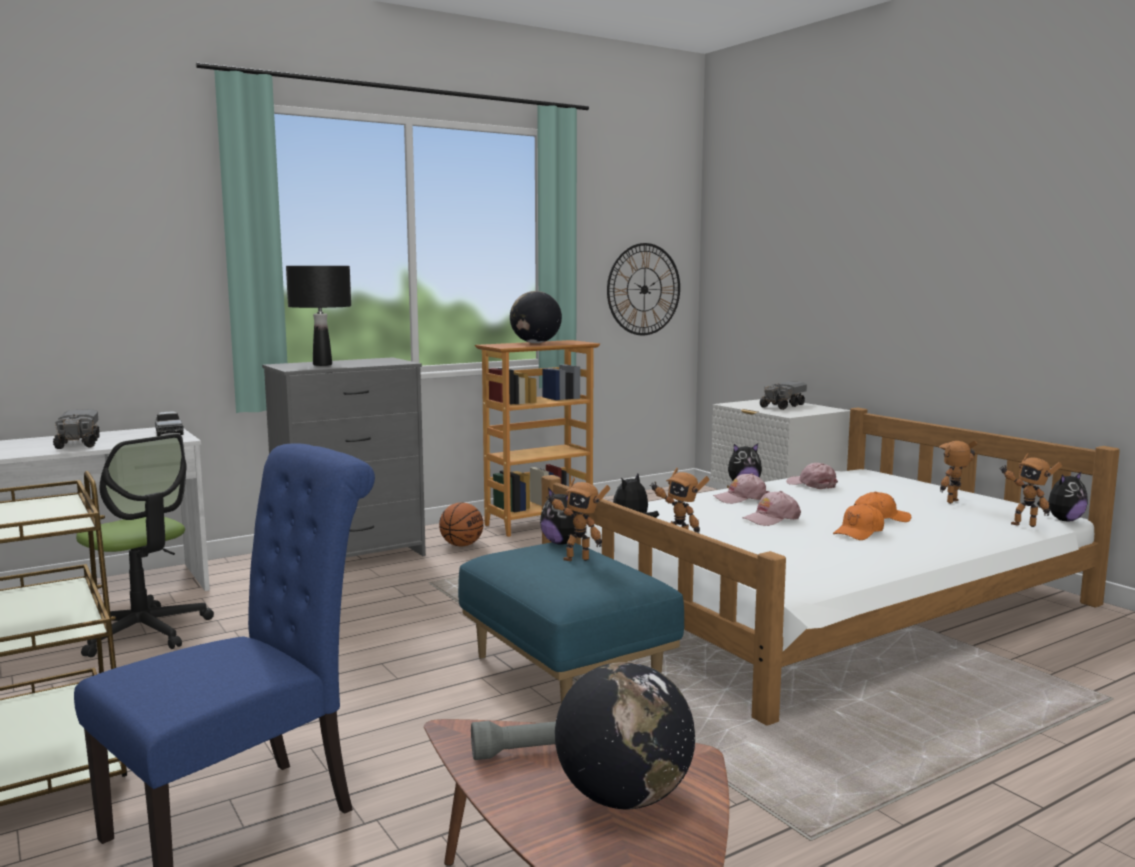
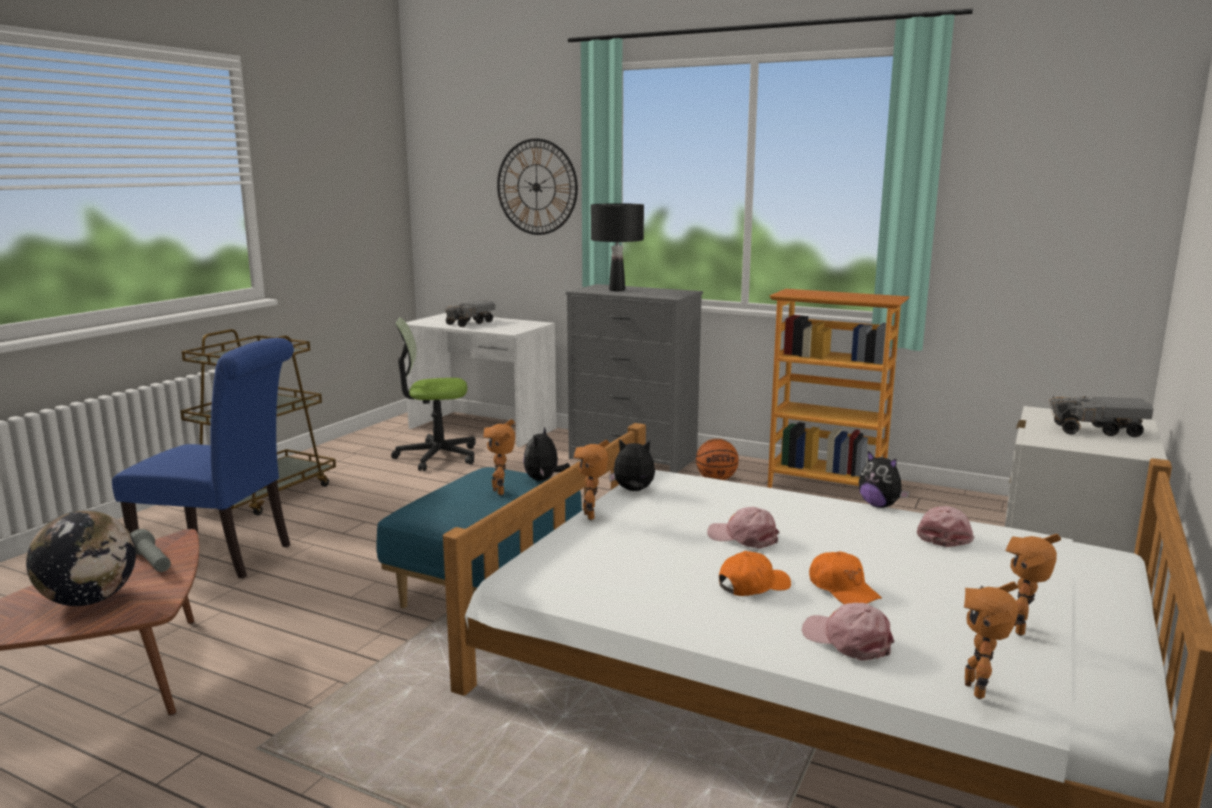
camera: 60 degrees right, 5 degrees up
(143, 632) = (437, 456): office chair -> office chair turned 75 degrees clockwise
(168, 432) = (527, 326): toy truck -> none
(535, 343) = (844, 294): globe -> none
(644, 289) = (1064, 242): wall clock -> wall clock (536, 187)
(741, 498) = (807, 512): pink cap -> pink cap (847, 640)
(859, 533) = (753, 586): orange cap -> orange cap turned 135 degrees clockwise
(955, 502) = (1022, 629): toy robot -> toy robot turned 90 degrees counterclockwise
(1063, 520) = (1100, 730): plush toy -> none

